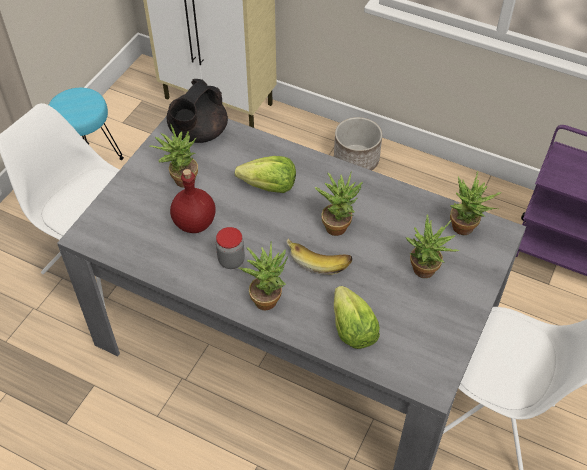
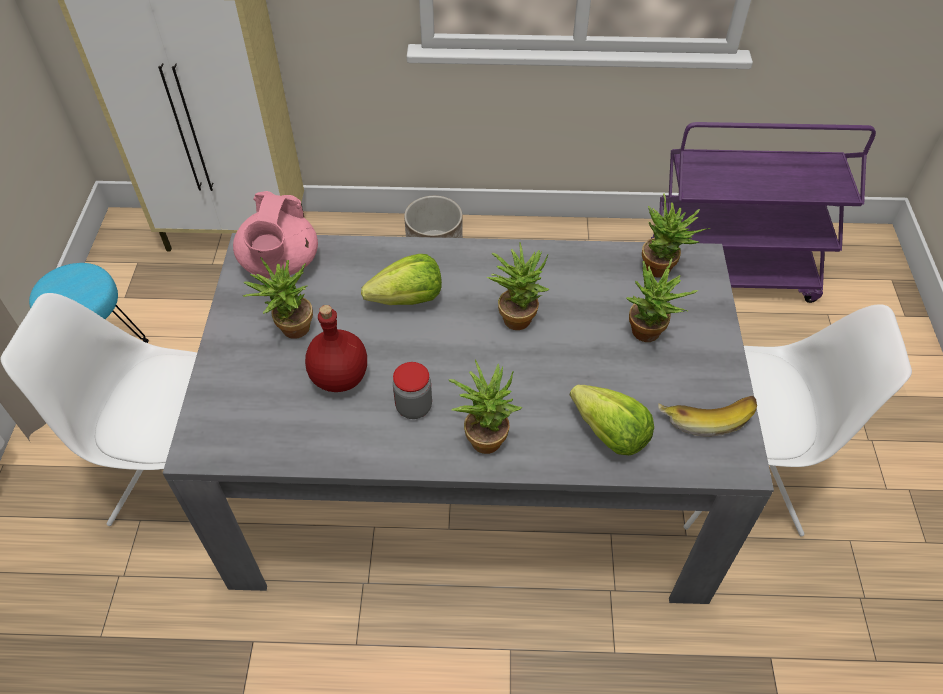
camera: 25 degrees left, 0 degrees up
(198, 133) = (280, 265): black teapot -> pink teapot
(319, 259) = (520, 364): banana -> banana (705, 415)

